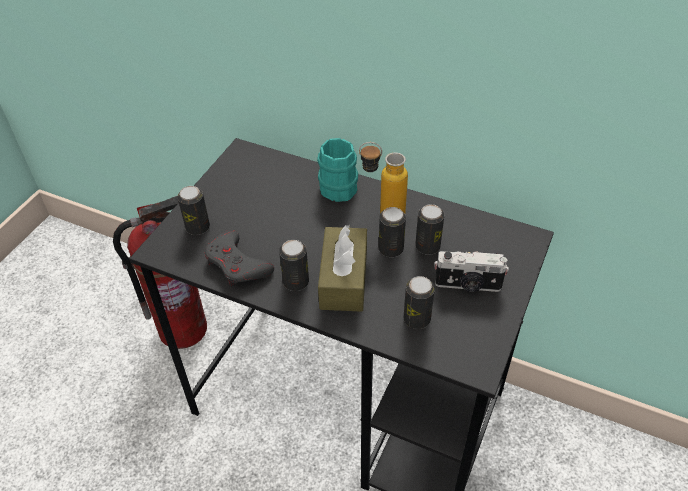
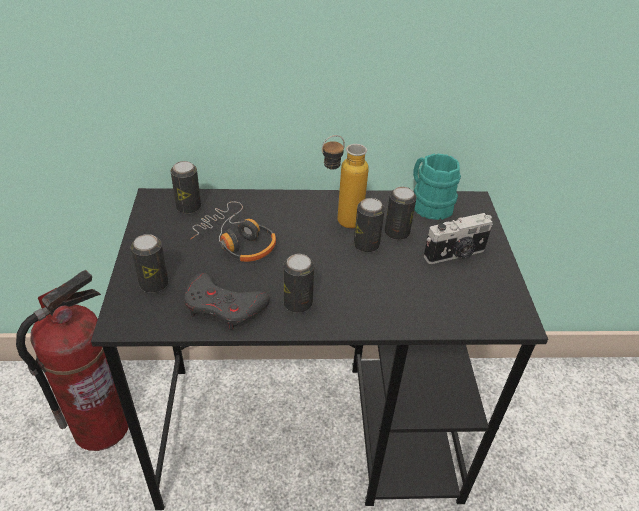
camera: 30 degrees left, 5 degrees down
(282, 210) = (236, 241): none -> headphones
(337, 184) = (275, 203): turquoise mug -> turquoise mug (428, 204)
(343, 279) = (342, 285): brown tissue box -> none
(417, 319) = (435, 298): can -> can (188, 207)

